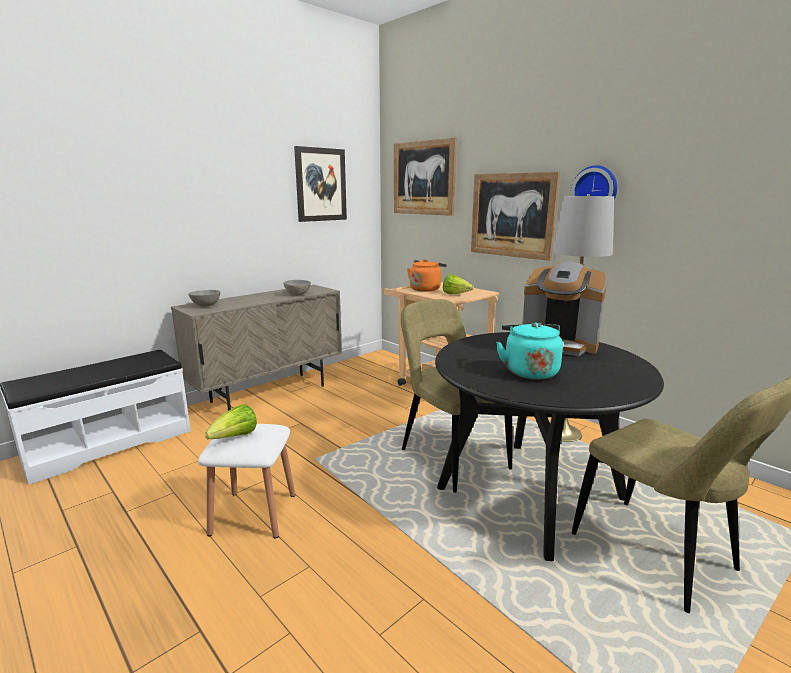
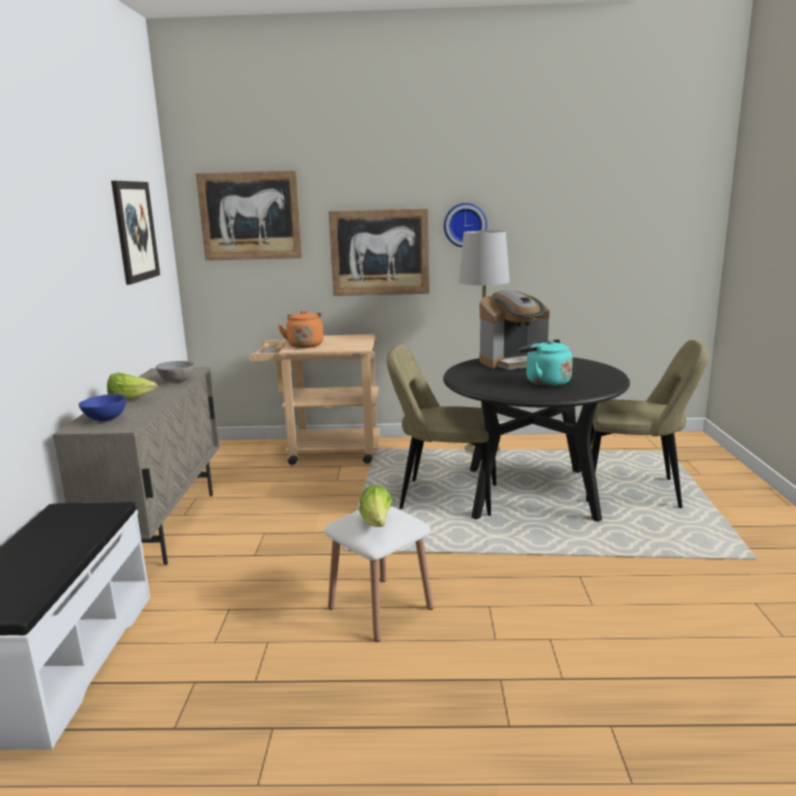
camera: 45 degrees left, 0 degrees up
(205, 306) = (105, 420): grey bowl -> blue bowl
(456, 294) = (349, 343): lettuce -> lettuce (130, 400)

